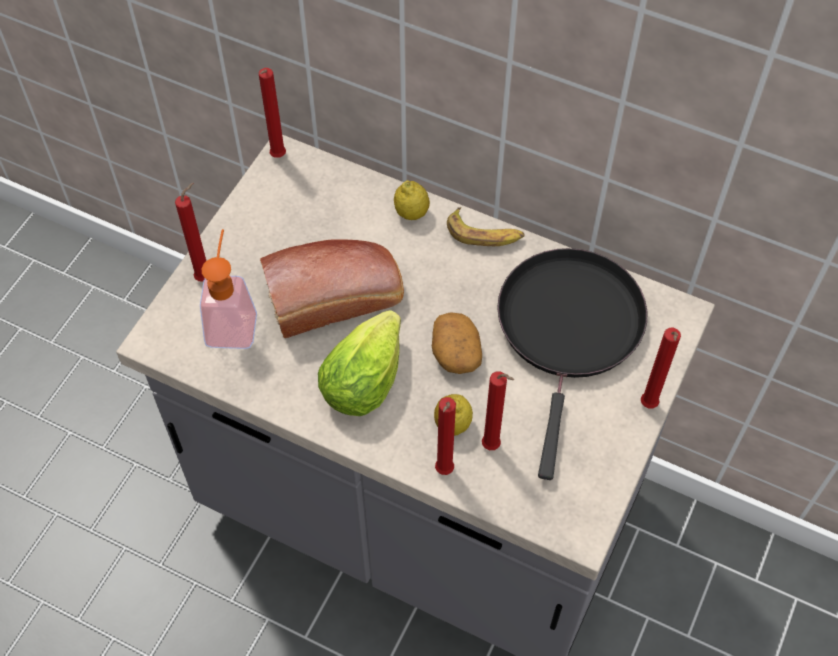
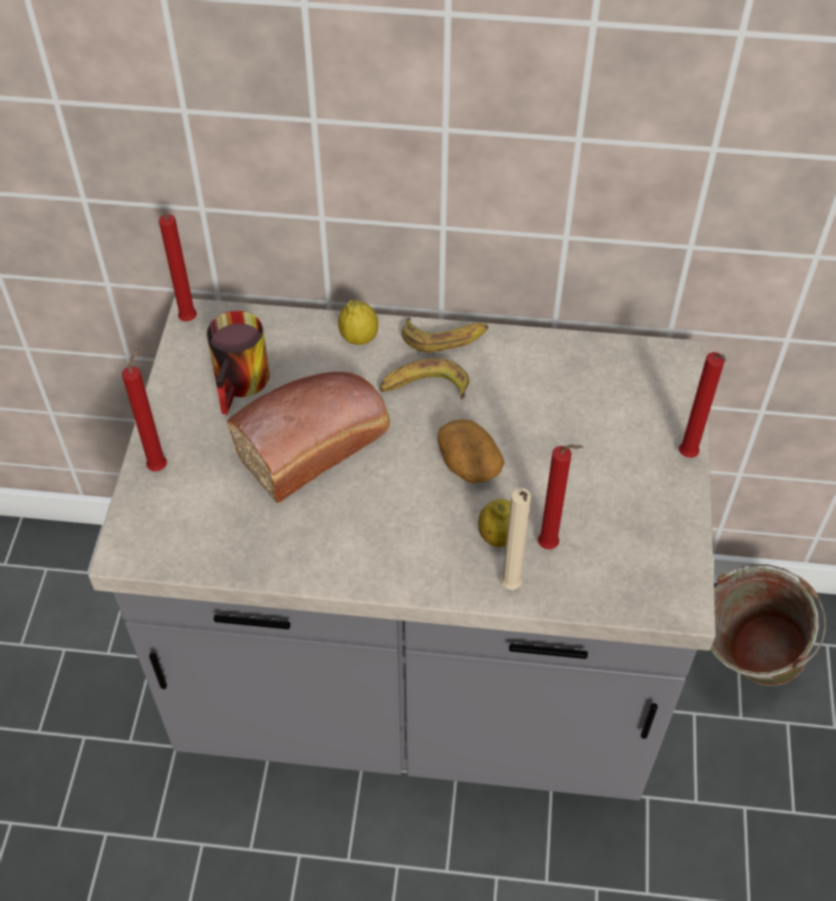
camera: 20 degrees left, 5 degrees down
(232, 320) = (210, 502): soap dispenser -> none
(300, 227) = (244, 385): none -> mug
(367, 376) = (385, 515): lettuce -> none
(443, 472) = (510, 588): red candle -> beige candle
(447, 274) = (424, 388): none -> banana
(569, 330) = (575, 406): black frying pan -> none
(709, 593) = (743, 668): none -> green bucket

